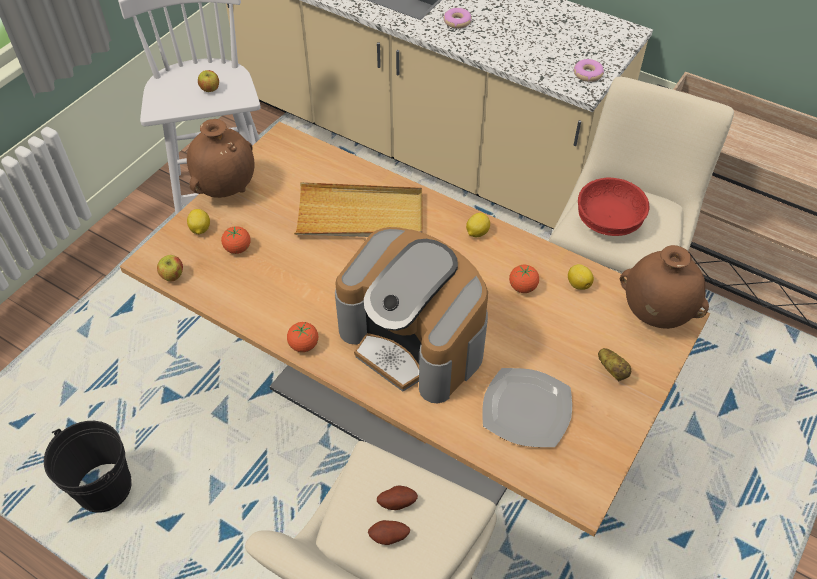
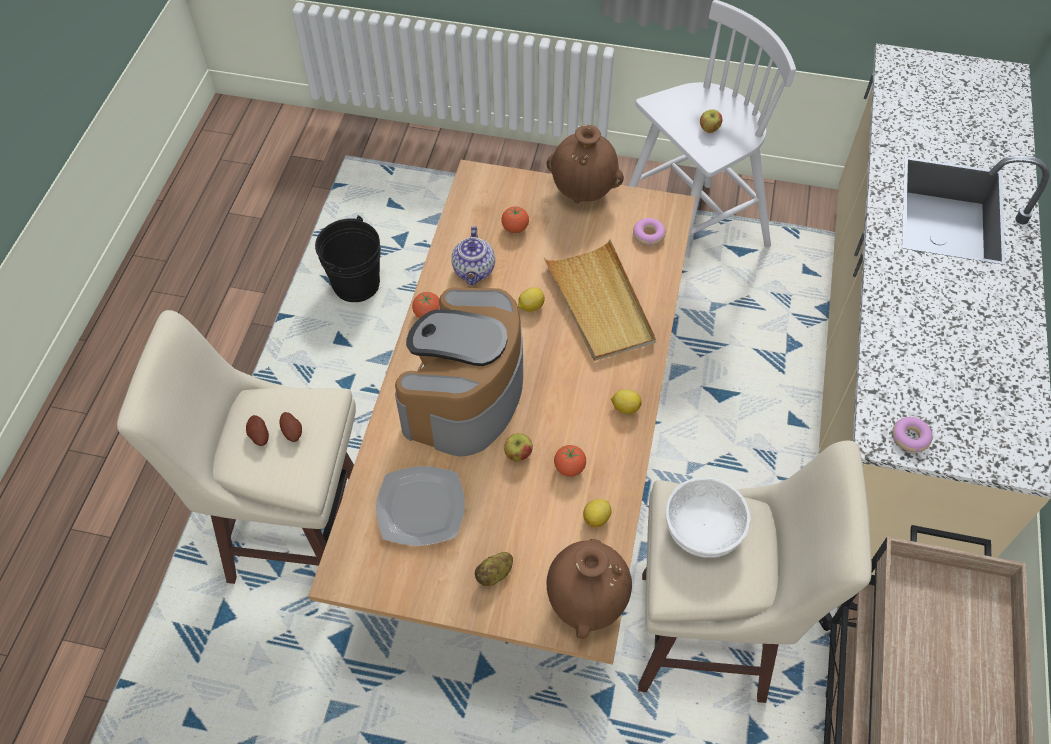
camera: 70 degrees right, 5 degrees up
(173, 276) = (465, 197): apple -> apple (518, 454)
(200, 229) = (525, 194): lemon -> lemon (530, 306)
(271, 294) = (474, 271): none -> teapot
(457, 22) = (921, 283): donut -> donut (648, 235)
(607, 220) = (704, 527): red bowl -> white bowl

